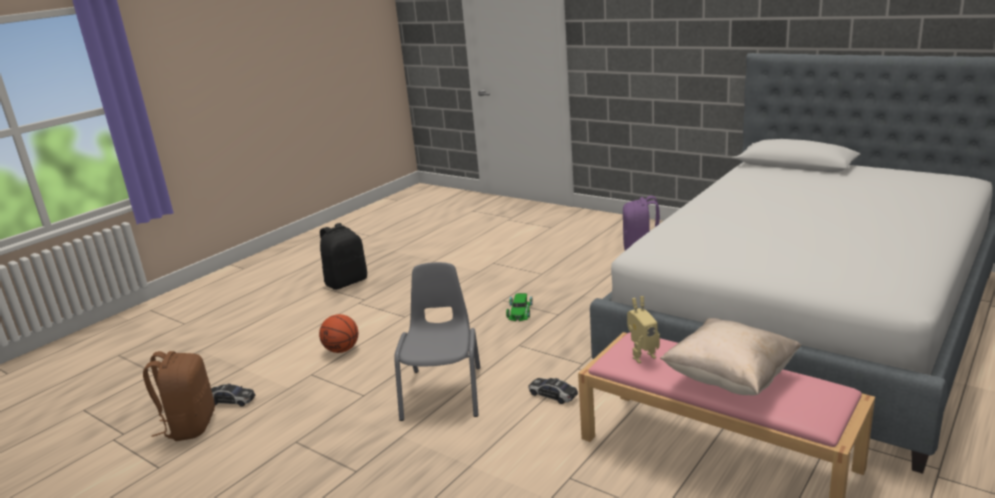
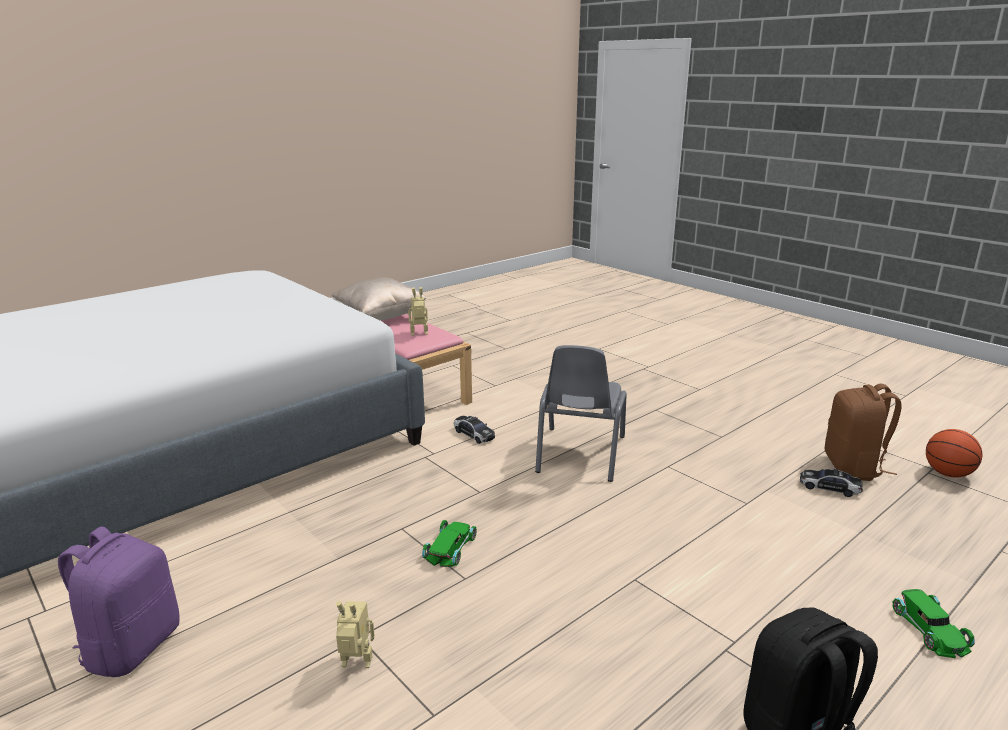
camera: 170 degrees left, 0 degrees up
(252, 324) = (930, 629): none -> green toy car
(342, 350) = (720, 533): basketball -> basketball (947, 474)
(535, 267) = (356, 665): none -> toy robot

